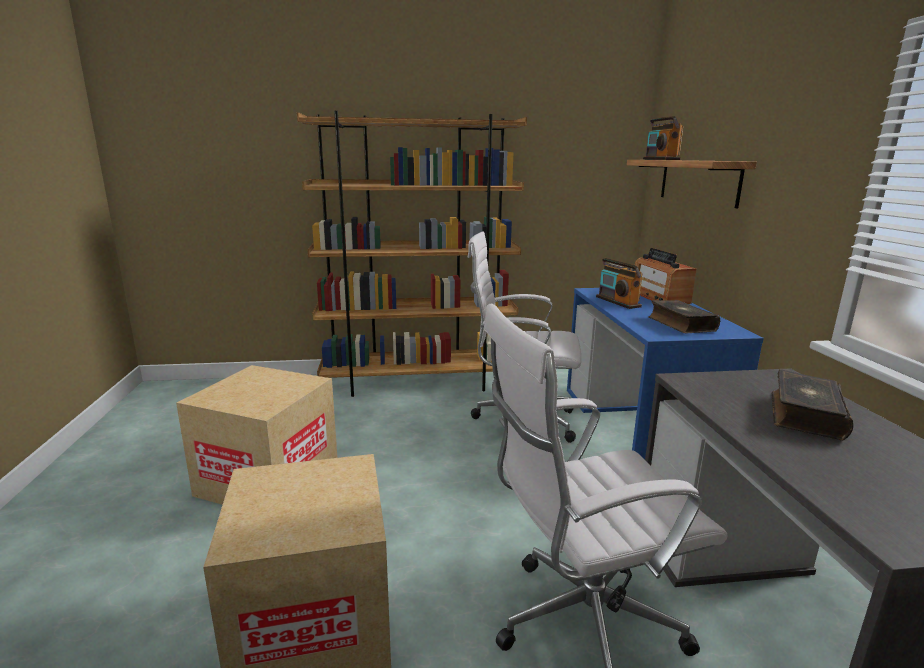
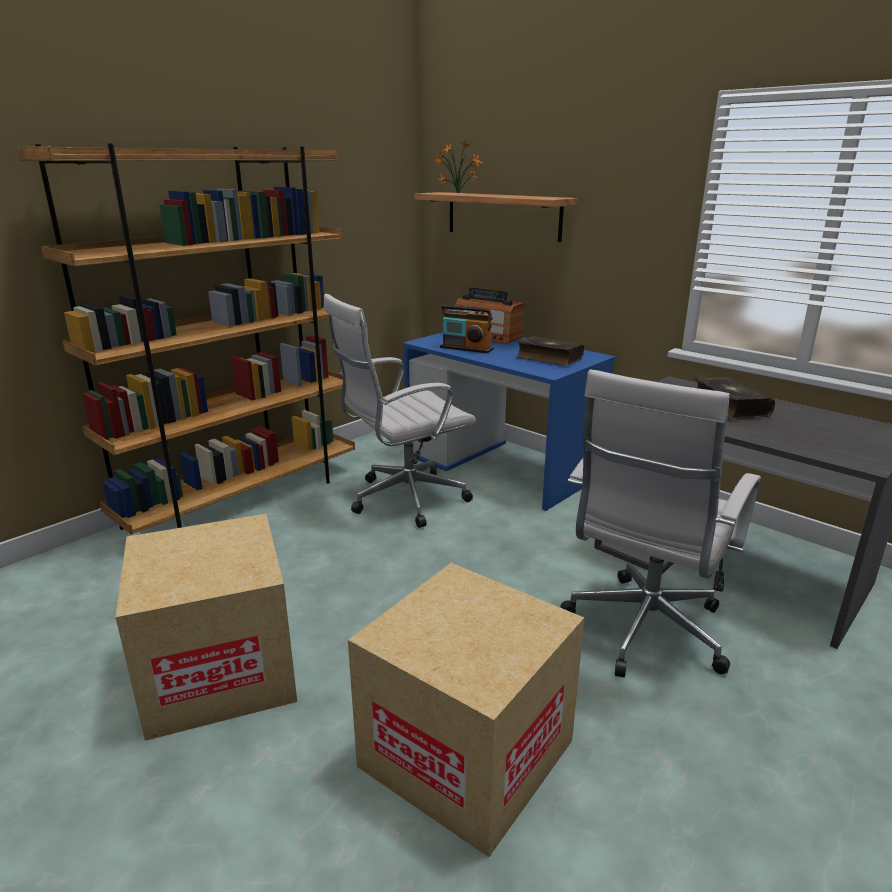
camera: 40 degrees left, 5 degrees up
(660, 159) = (458, 194): radio -> potted plant

